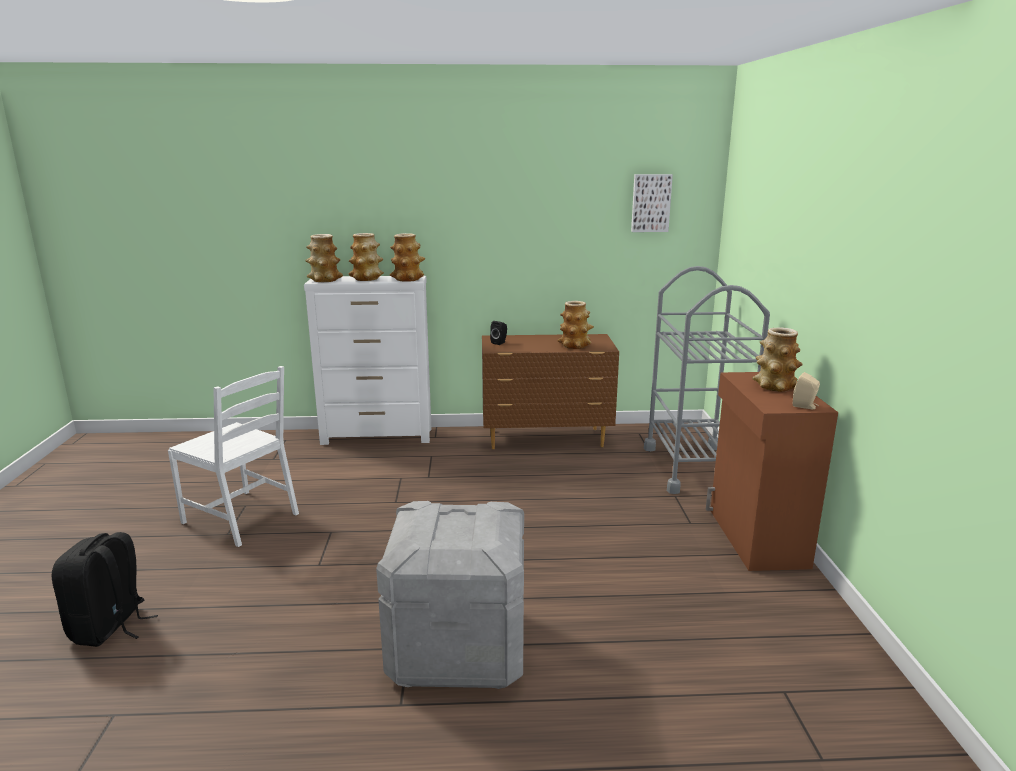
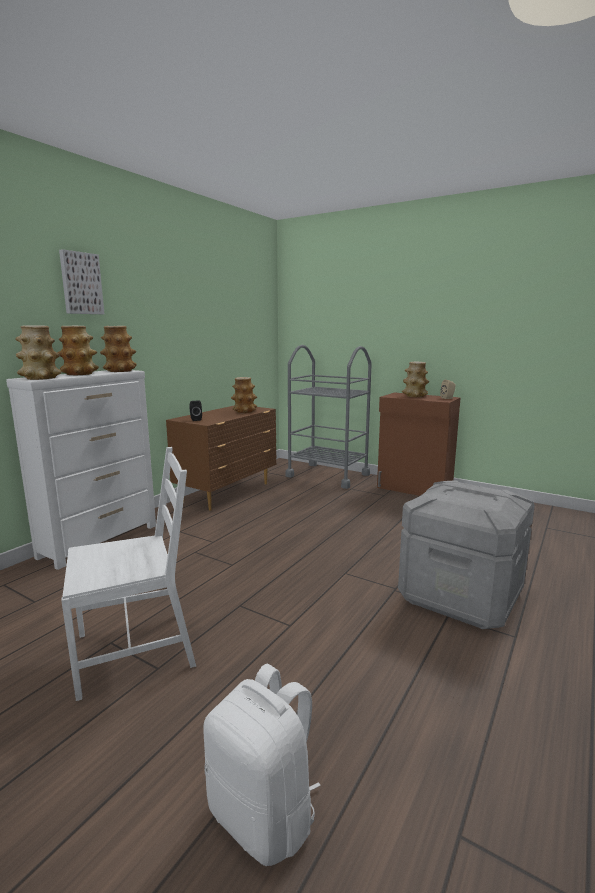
camera: 55 degrees left, 5 degrees down
(110, 627) = (264, 815): black backpack -> white backpack
(650, 203) = (248, 307): picture -> picture (80, 283)

